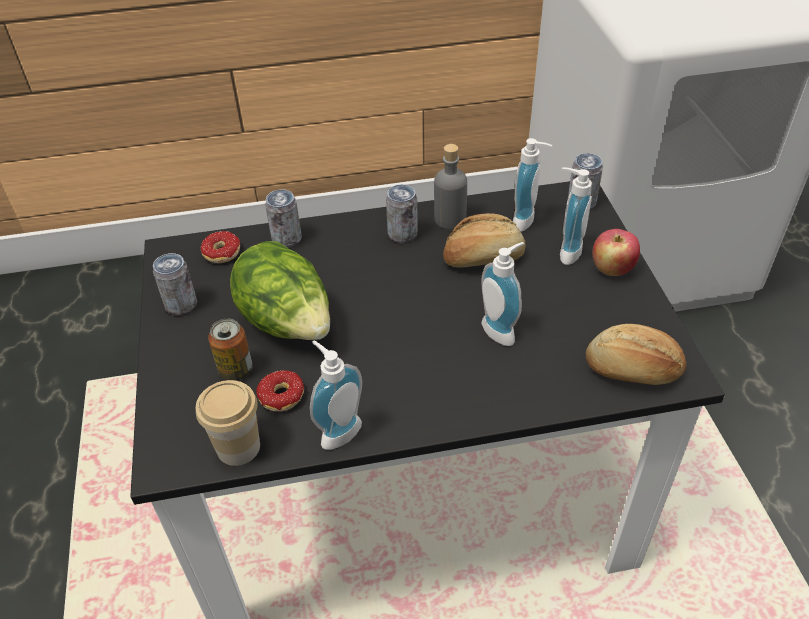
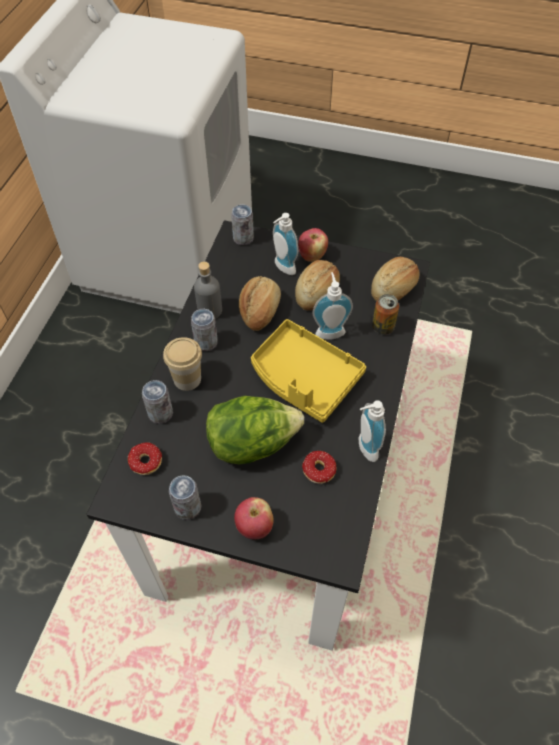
camera: 65 degrees left, 10 degrees up
(179, 367) = (254, 527): none -> apple
(236, 370) = (278, 490): can -> can (383, 327)
(238, 447) = (349, 510): cup -> cup (187, 379)
(409, 333) = (304, 378): none -> yellow tray
(527, 221) = (241, 272): soap dispenser -> none
(555, 296) = (317, 292): none -> bread

